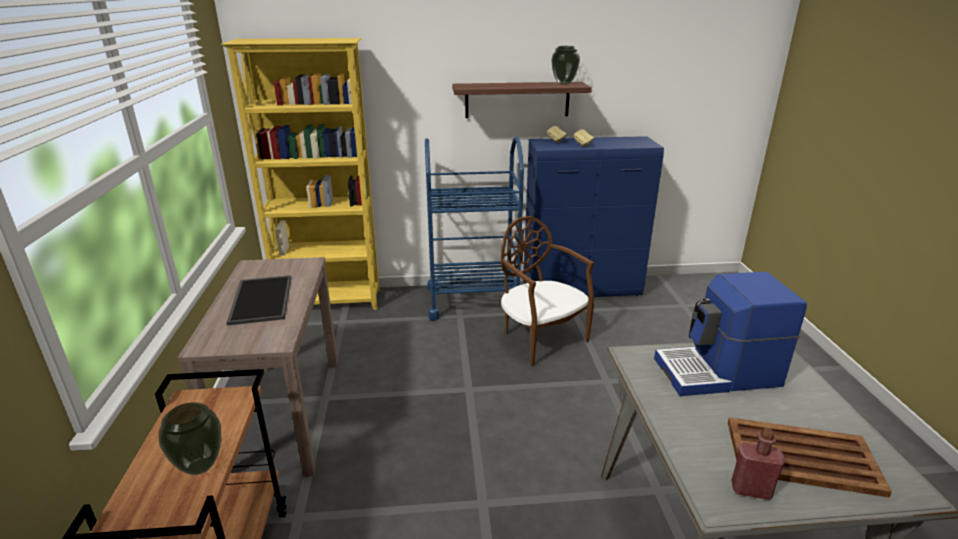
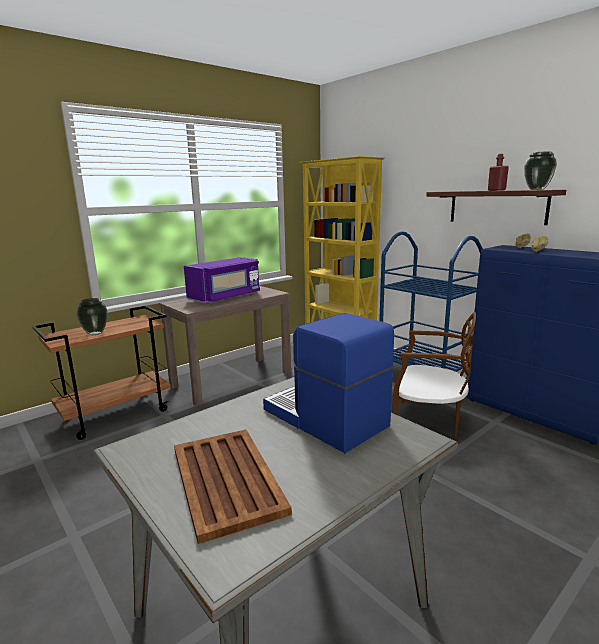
camera: 55 degrees right, 10 degrees down
(260, 299) = (225, 297): tray -> purple microwave
(540, 338) = (428, 422): brown chair -> brown chair turned 90 degrees clockwise
(751, 490) = (155, 460): red bottle -> red bottle (496, 190)

